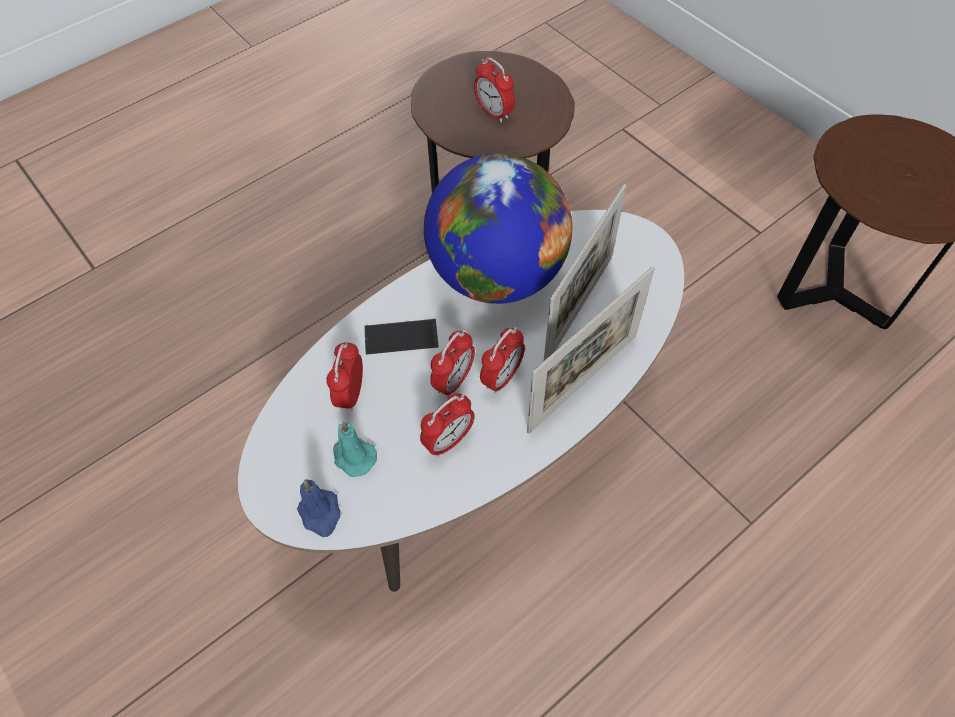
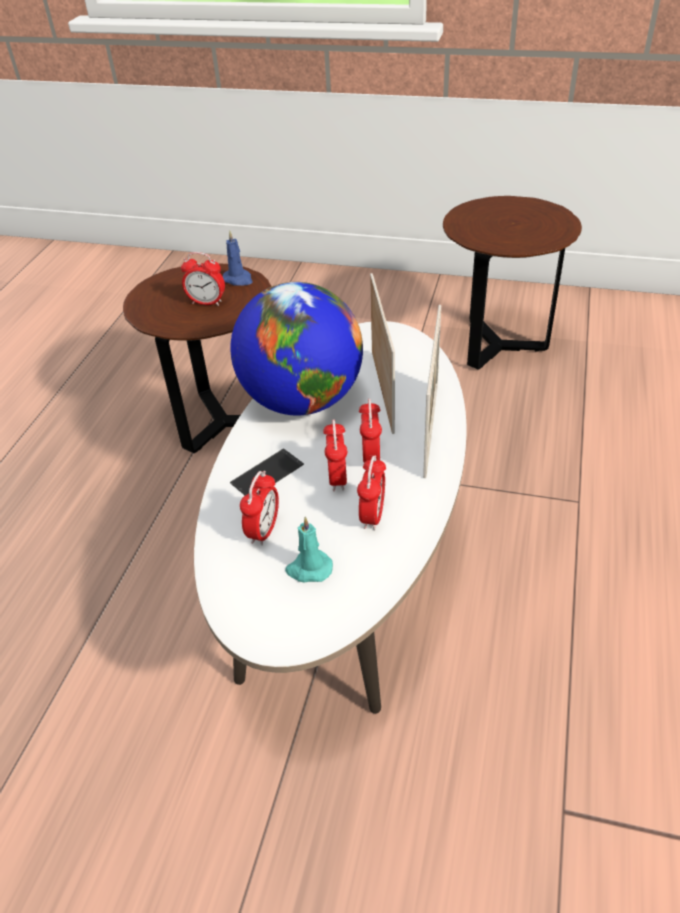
camera: 35 degrees left, 15 degrees down
(321, 514) = (322, 622): blue candle -> blue candle (238, 279)
(351, 394) = (264, 531): alarm clock -> alarm clock turned 135 degrees counterclockwise

